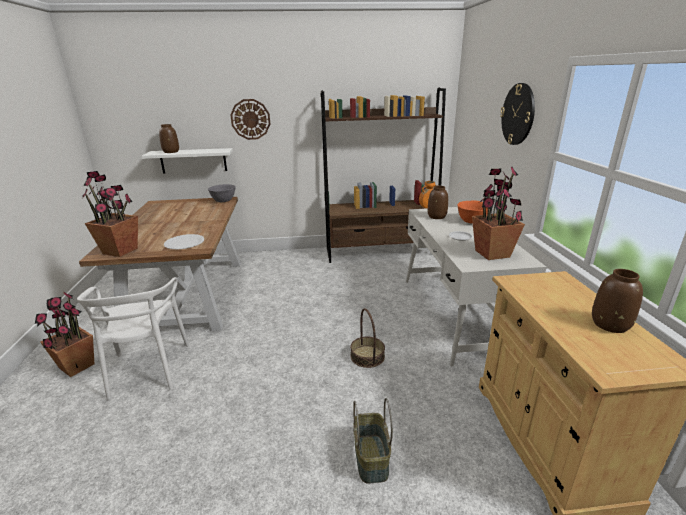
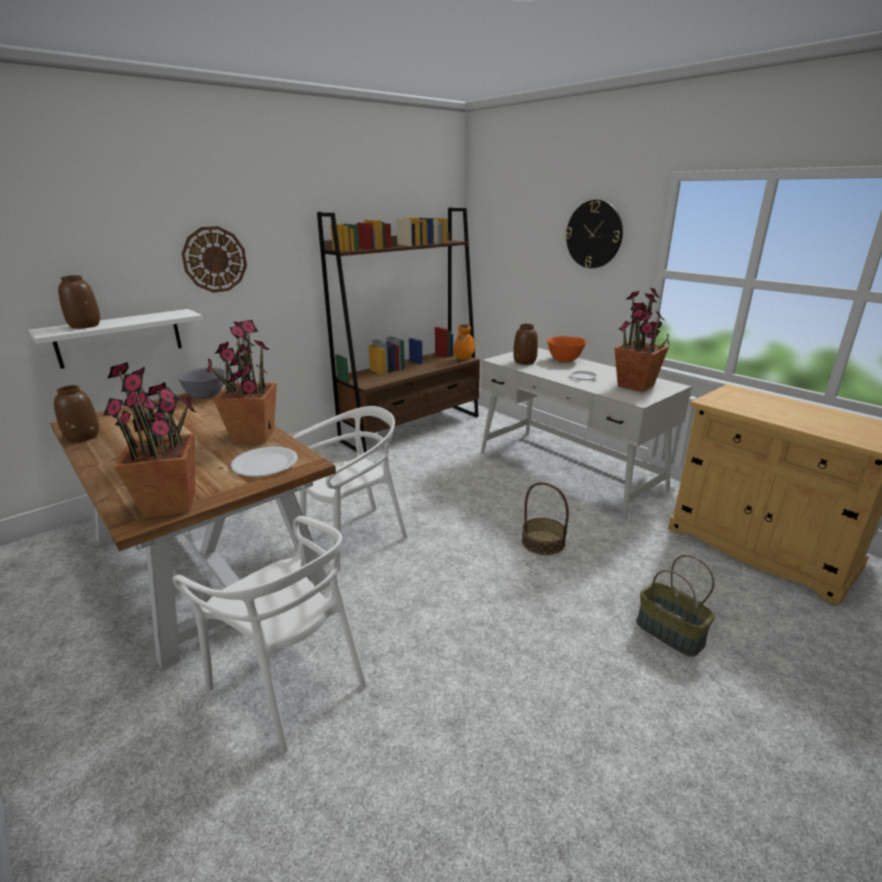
camera: 35 degrees left, 0 degrees up
(76, 366) = (146, 741): potted plant -> potted plant (253, 436)
(264, 308) = (353, 536): none -> white chair
(610, 324) = (822, 414): brown vase -> brown vase (83, 437)

